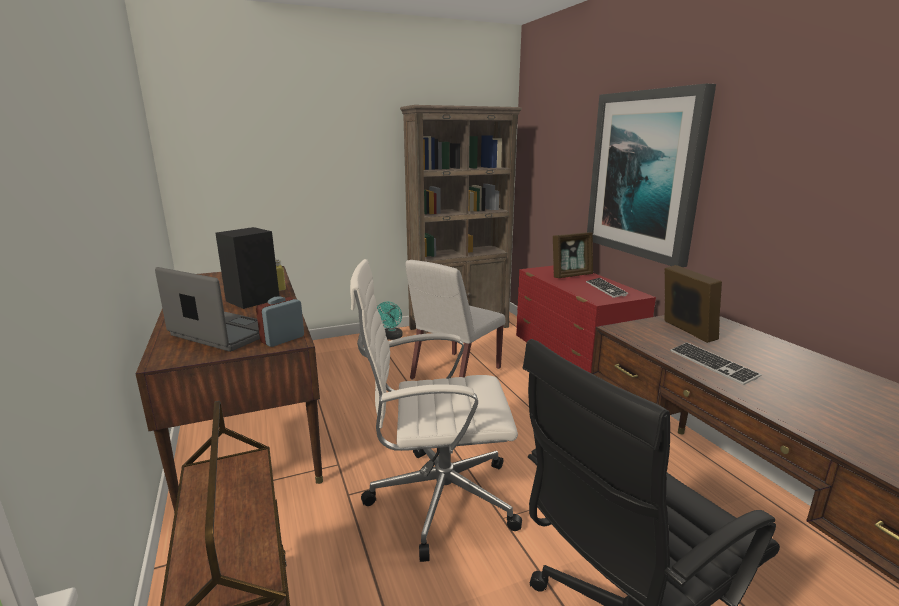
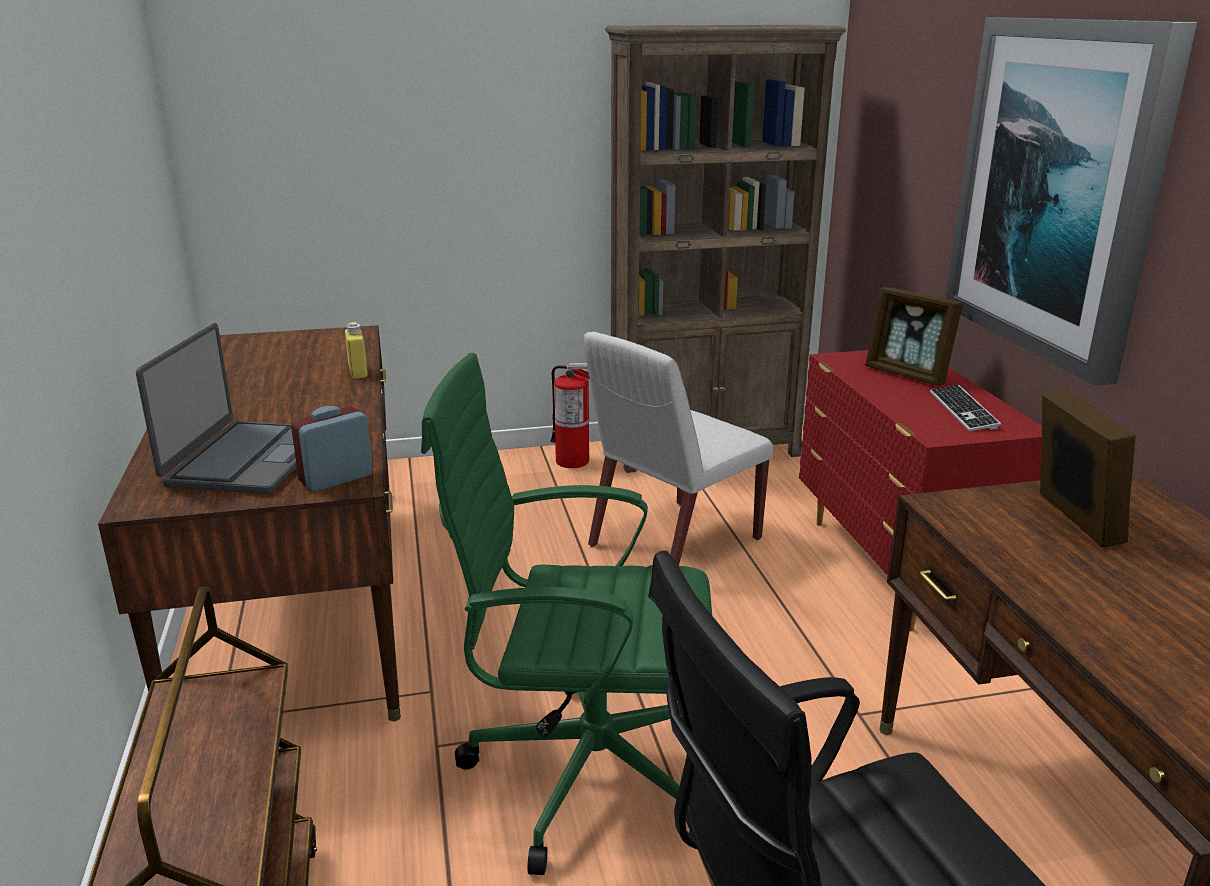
camera: 10 degrees right, 5 degrees up
(225, 333) = (247, 459): laptop -> laptop turned 60 degrees clockwise
(254, 299) = (310, 395): black speaker -> none
(391, 337) = (573, 461): turquoise fan -> fire extinguisher
(438, 498) = (585, 771): white office chair -> green office chair
(571, 275) = (907, 374): picture frame -> picture frame turned 60 degrees clockwise
(712, 364) = (1086, 595): keyboard -> none

